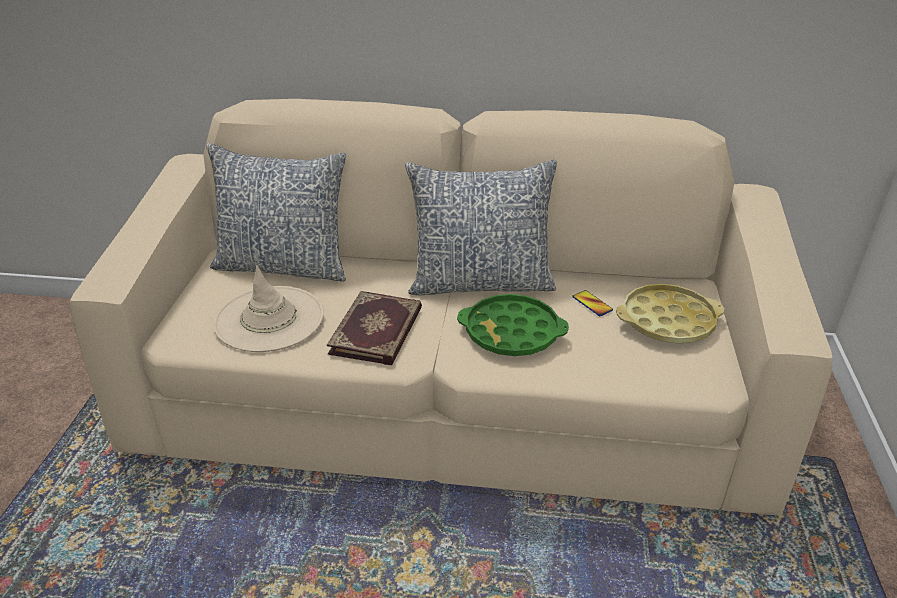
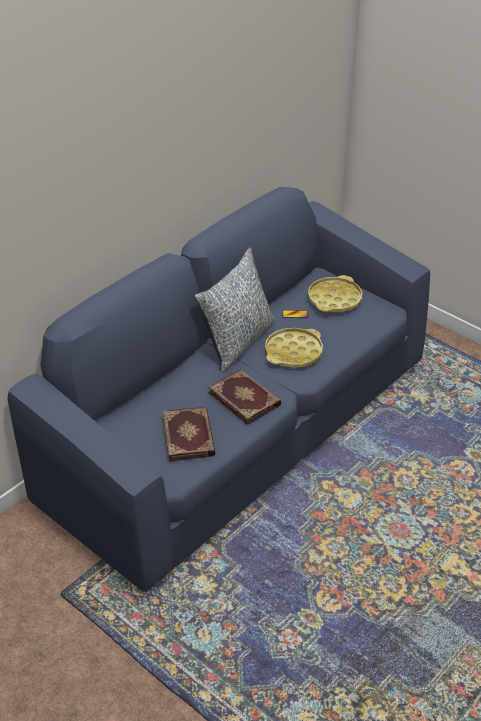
camera: 55 degrees left, 5 degrees up
(269, 319) = (189, 435): beige hat -> book
(284, 265) = (132, 410): pillow -> none
(448, 403) = (239, 428): beige sofa -> blue sofa
(511, 332) = (293, 352): green tray -> yellow tray

